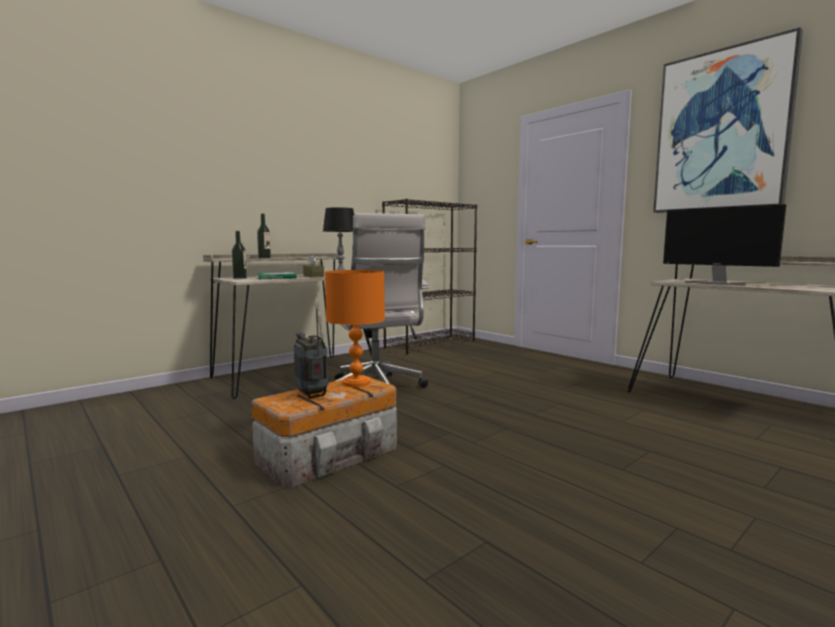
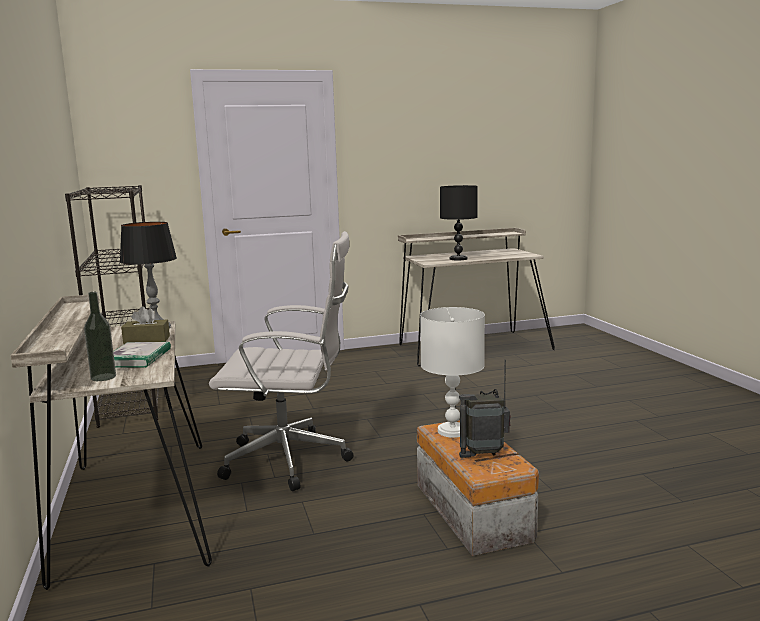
camera: 65 degrees left, 5 degrees up
(264, 258) = (67, 331): bottle -> none
(357, 382) = (452, 431): orange table lamp -> white table lamp
(716, 283) = (458, 259): monitor -> black table lamp
(721, 131) = (415, 127): picture -> none

